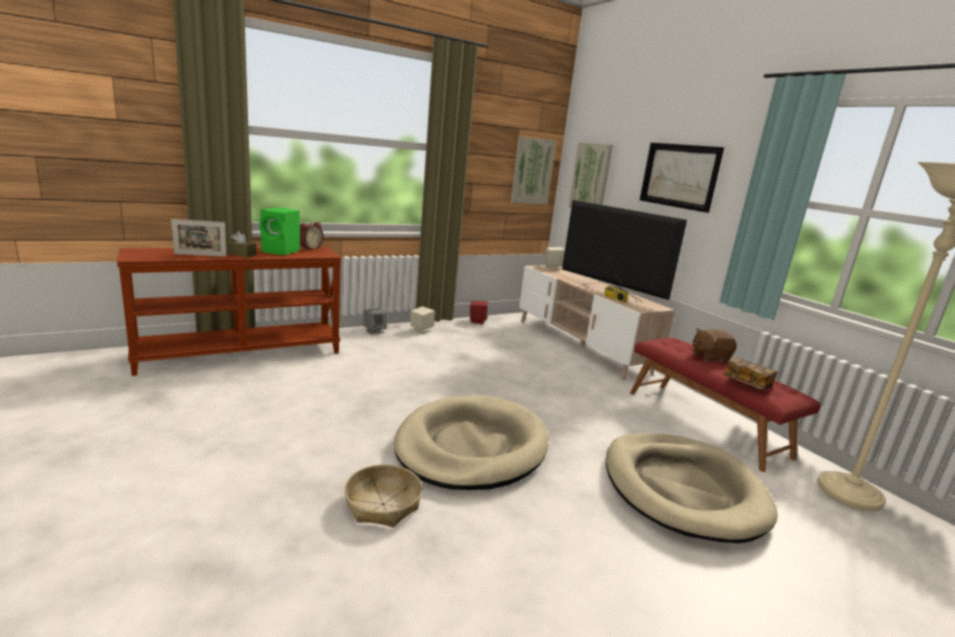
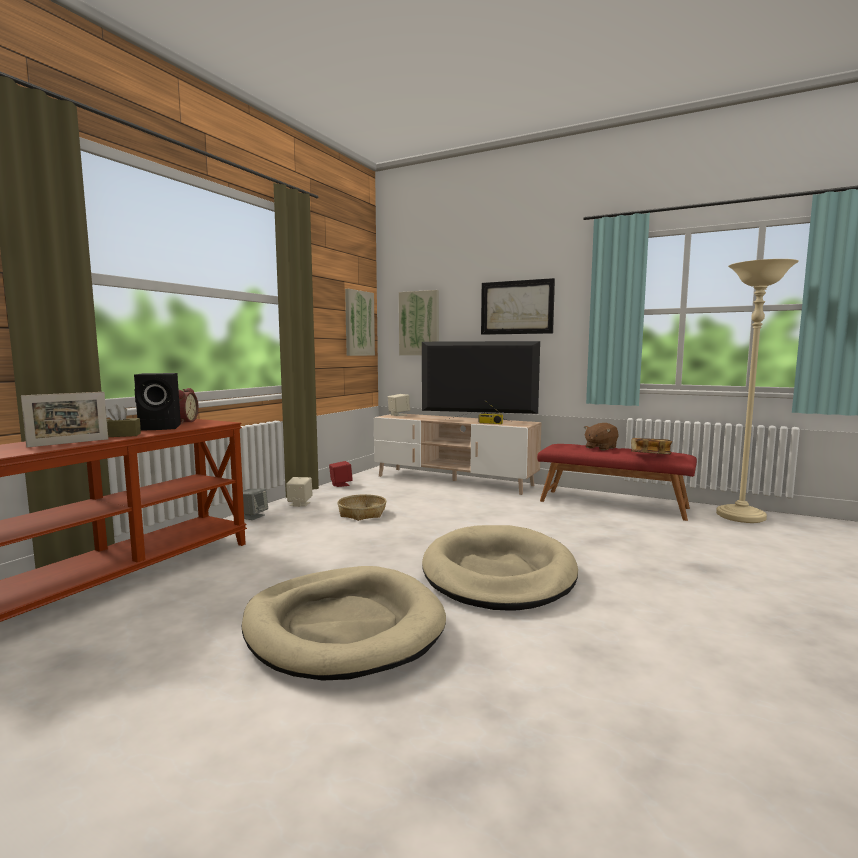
camera: 30 degrees left, 10 degrees down
(281, 251) = (162, 427): green speaker -> black speaker
(382, 504) = (506, 642): basket -> basket (362, 514)
(682, 489) = (668, 546): beige dog bed -> beige dog bed (343, 627)

